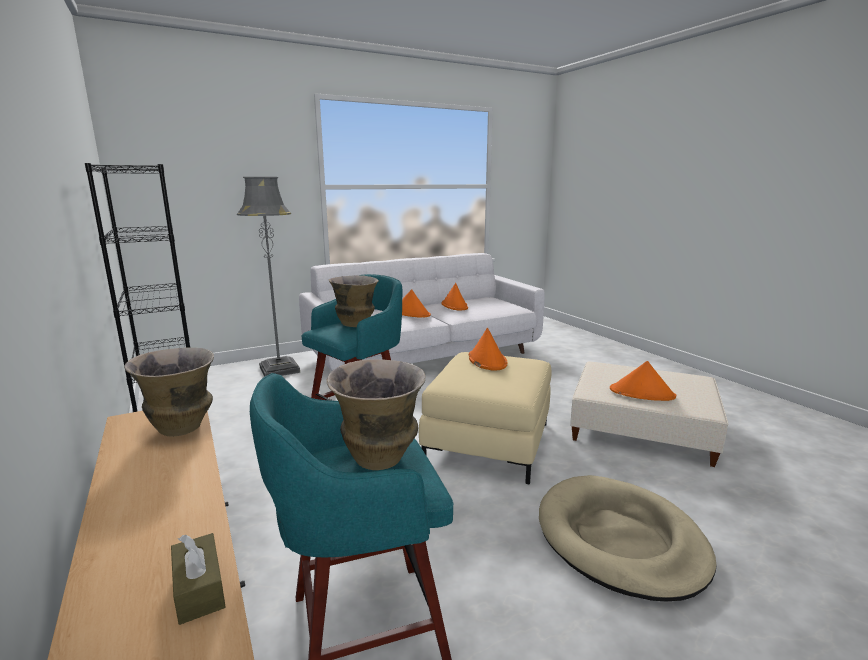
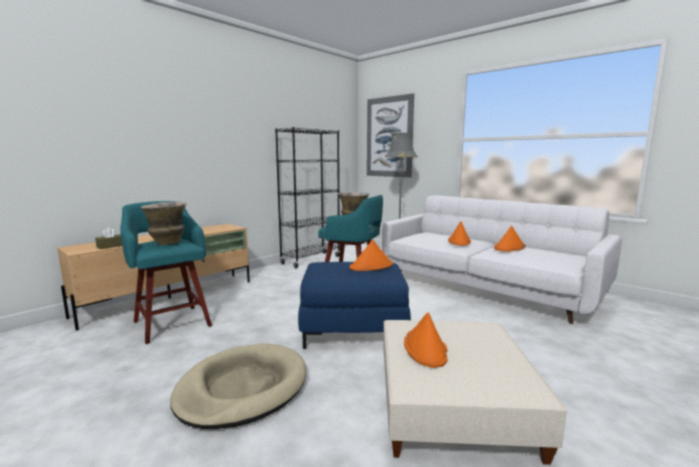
camera: 70 degrees right, 5 degrees down
(182, 428) = (217, 230): vase -> none
(190, 179) = (389, 137): none -> picture
(488, 442) = (353, 328): beige ottoman -> blue ottoman

